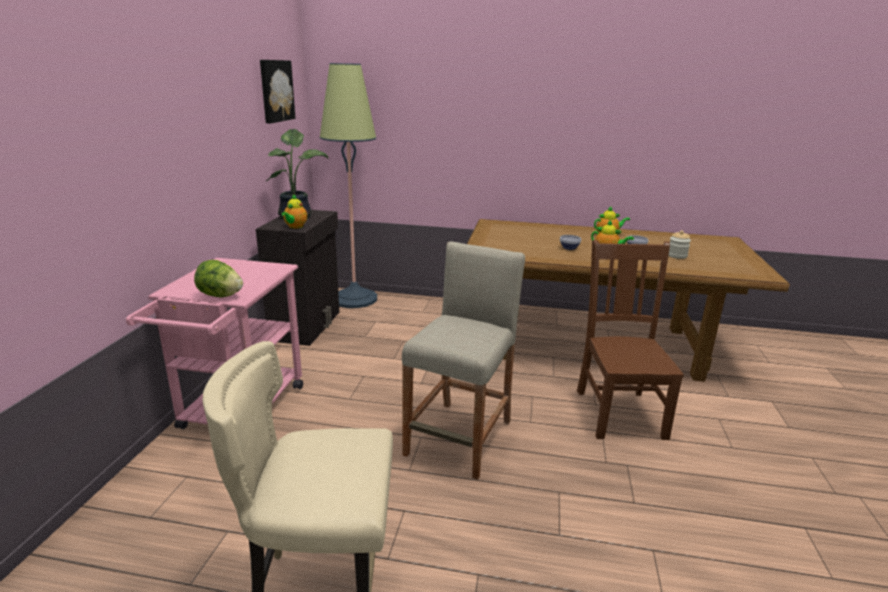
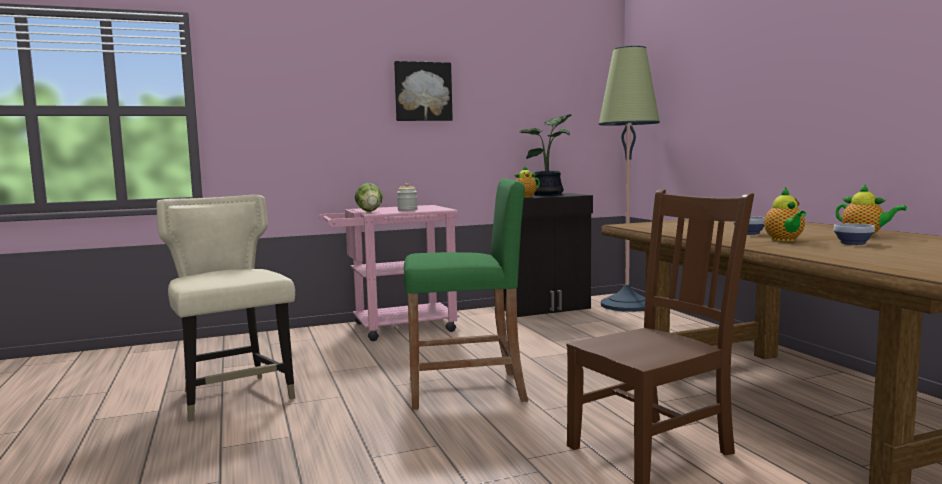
camera: 60 degrees right, 15 degrees down
(275, 91) = (561, 81): picture -> picture (422, 91)
(460, 438) = (466, 390): beige stool -> green stool
(677, 256) = (894, 253): jar -> jar (407, 210)

